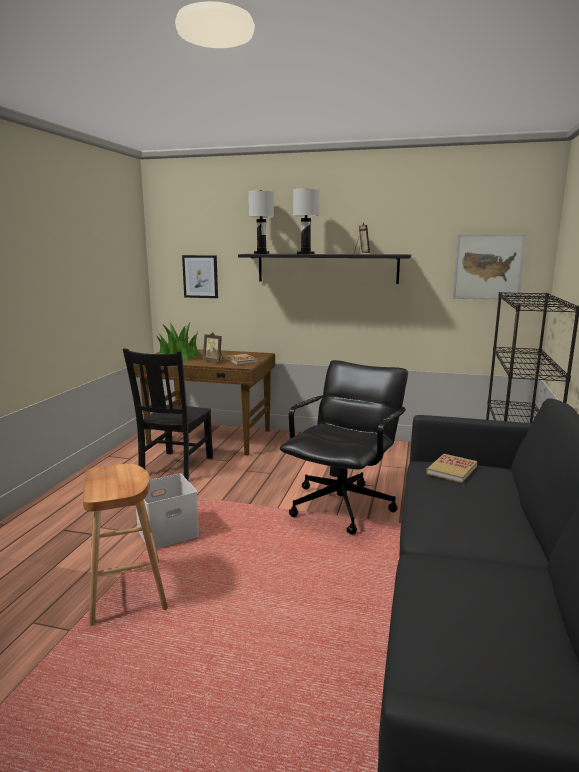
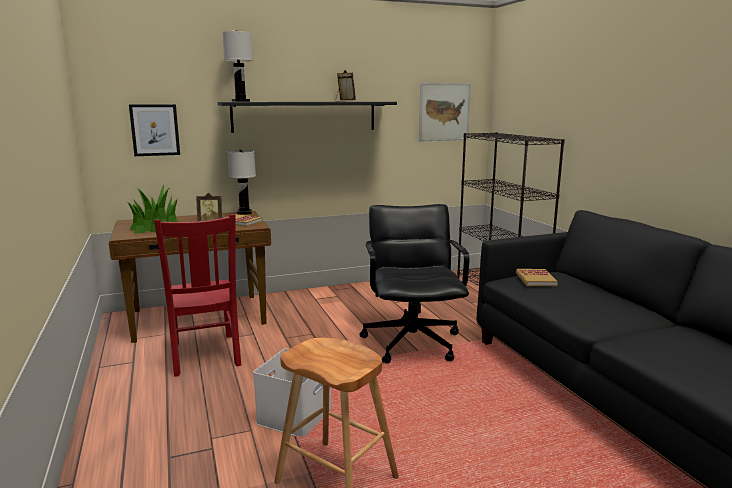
camera: 35 degrees left, 0 degrees up
(175, 467) = (205, 355): black chair -> red chair
(305, 254) = (294, 101): white table lamp -> white table lamp (244, 213)

